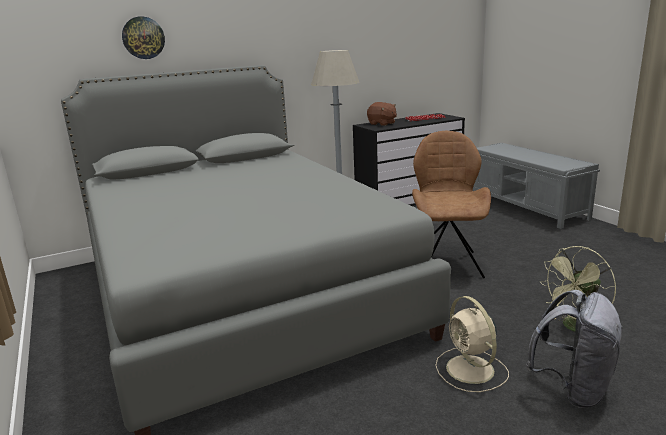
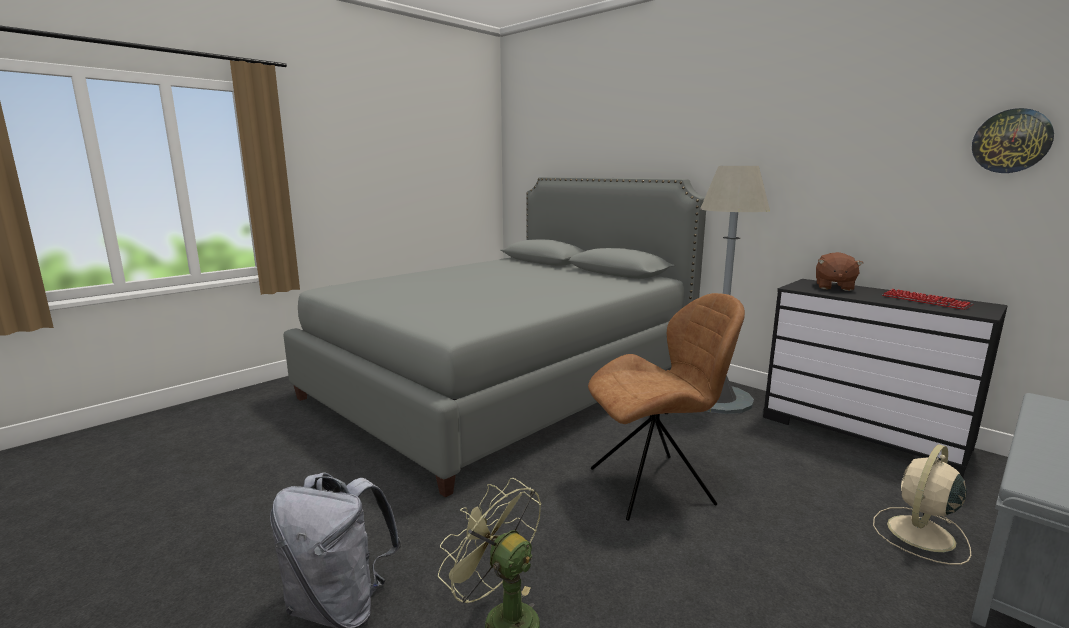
camera: 70 degrees right, 5 degrees down
(143, 38) = (591, 144): wall clock -> wall clock (1011, 141)
(471, 370) = (382, 522): beige fan -> beige fan (919, 534)

